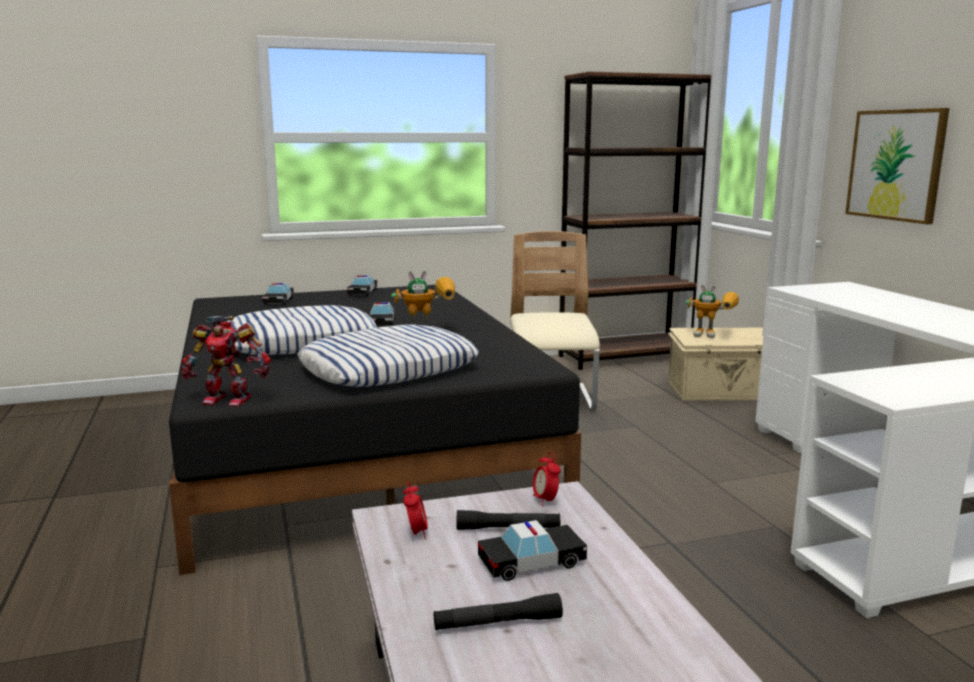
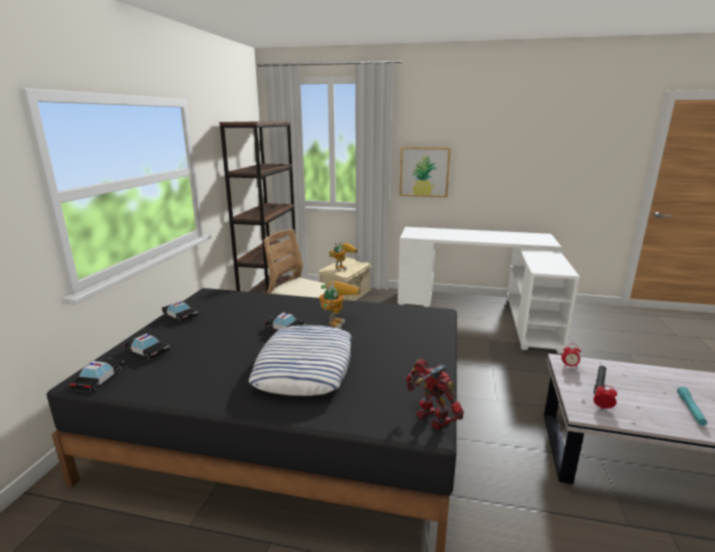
camera: 60 degrees left, 5 degrees up
(228, 399) = (432, 419): toy robot -> toy robot turned 75 degrees counterclockwise
(389, 368) = (404, 350): pillow -> none
(498, 623) = (690, 409): black flashlight -> turquoise flashlight
(532, 562) = (634, 387): toy car -> toy car (99, 379)

